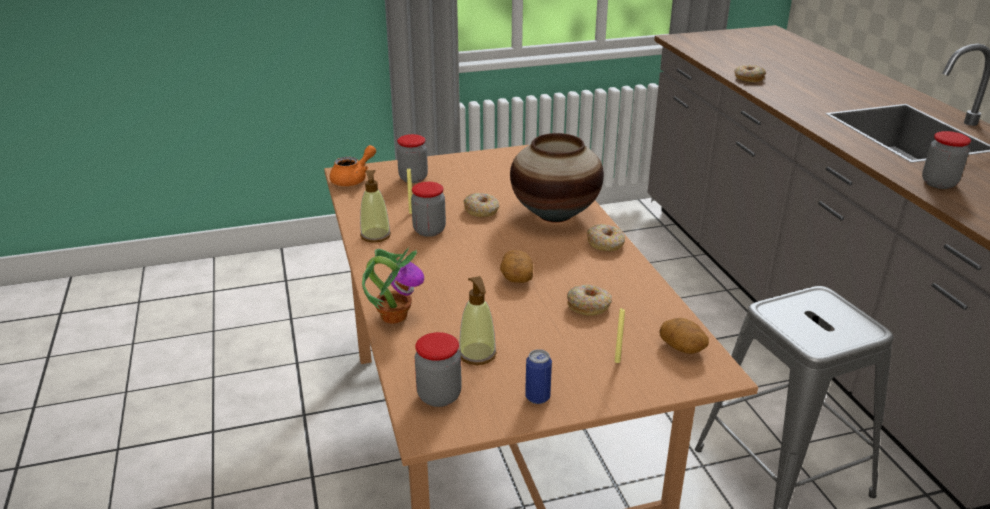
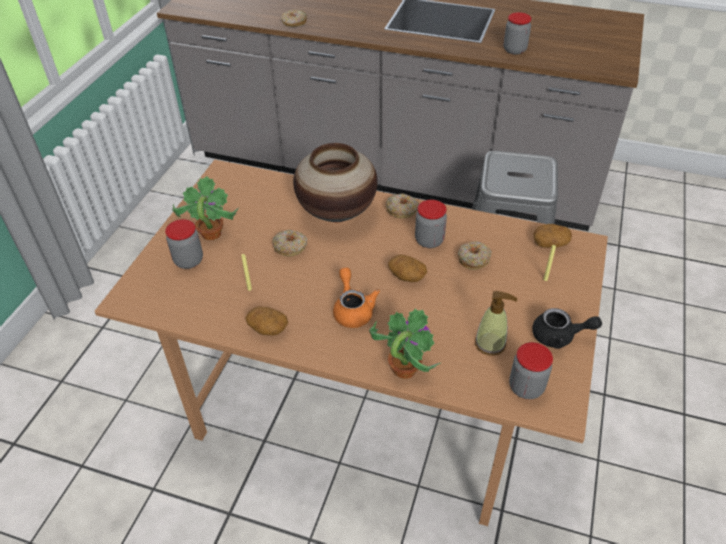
camera: 55 degrees left, 15 degrees up
(354, 179) = (145, 299): orange teapot -> orange teapot (353, 309)
(375, 236) = (267, 328): soap dispenser -> potato
(429, 230) = (292, 291): jar -> jar (429, 240)
(453, 174) = (210, 234): none -> potted plant
(537, 397) = (559, 336): can -> black teapot

